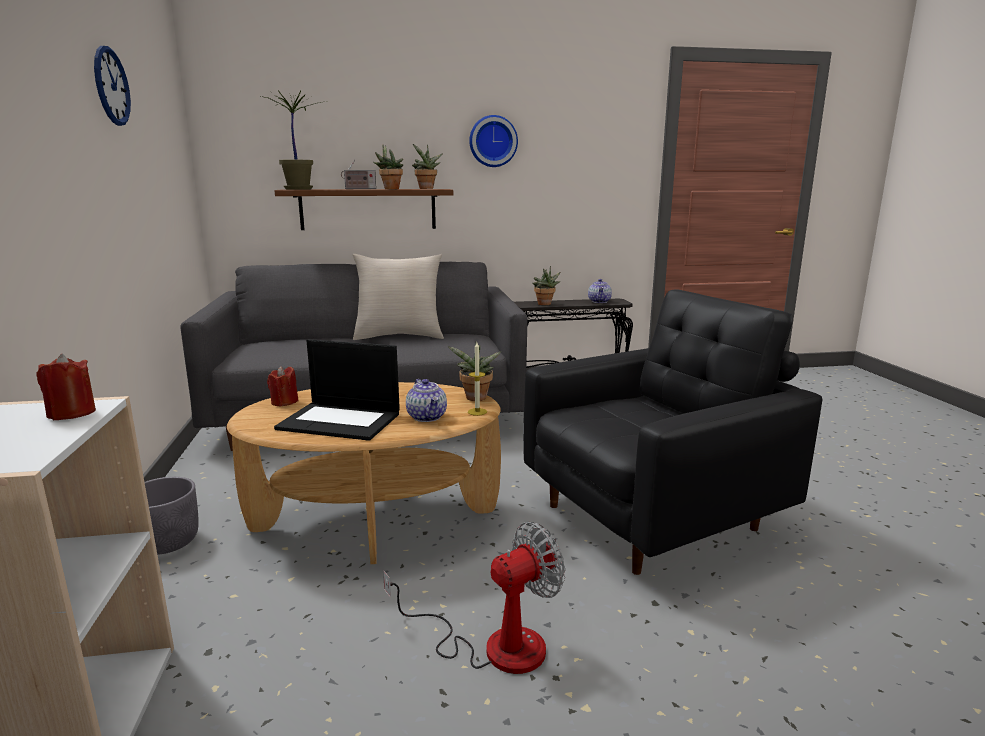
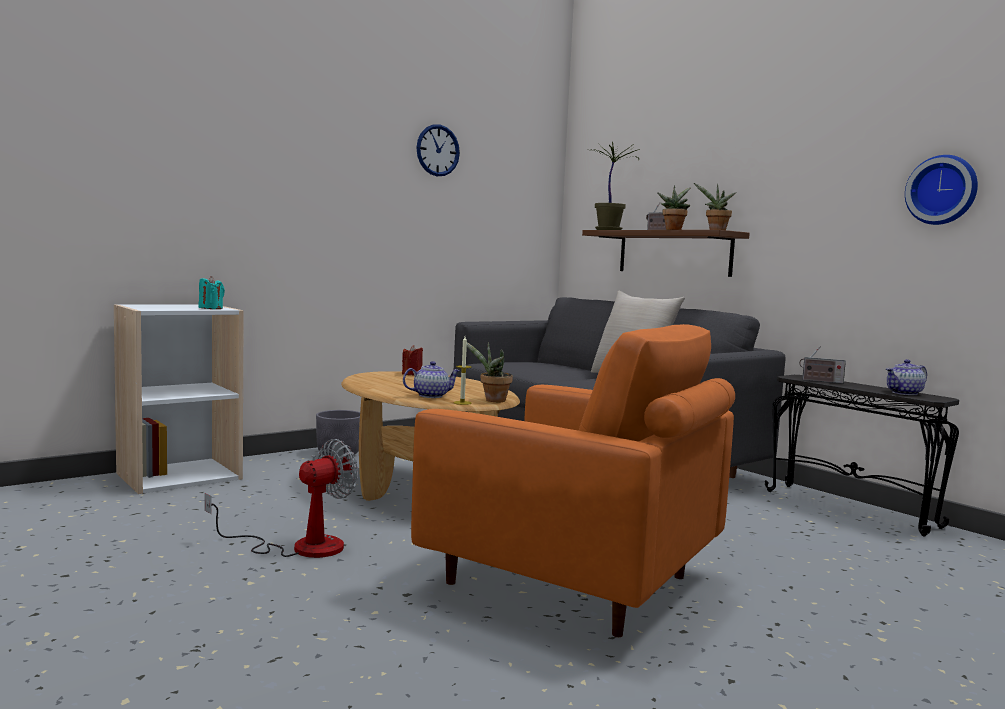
camera: 60 degrees right, 10 degrees down
(71, 413) = (211, 308): red candle -> turquoise candle
(341, 421) = (395, 384): laptop -> none
(427, 417) = (431, 396): teapot -> teapot turned 150 degrees counterclockwise
(493, 141) = (802, 176): wall clock -> wall clock (942, 190)
(493, 645) = (300, 547): fan -> fan turned 75 degrees counterclockwise
(545, 304) = (820, 381): potted plant -> radio
(654, 516) = (573, 581): black armchair -> orange armchair

